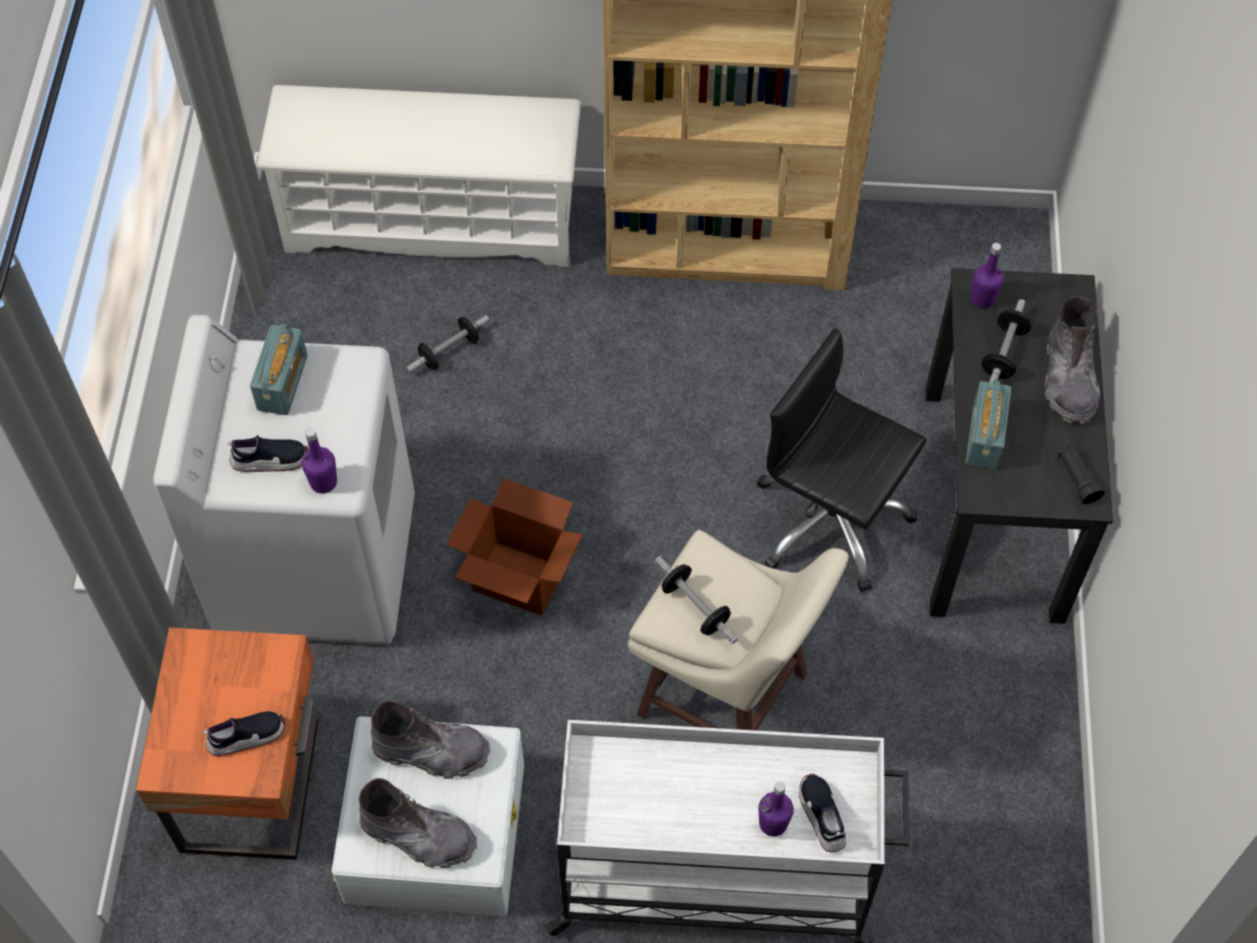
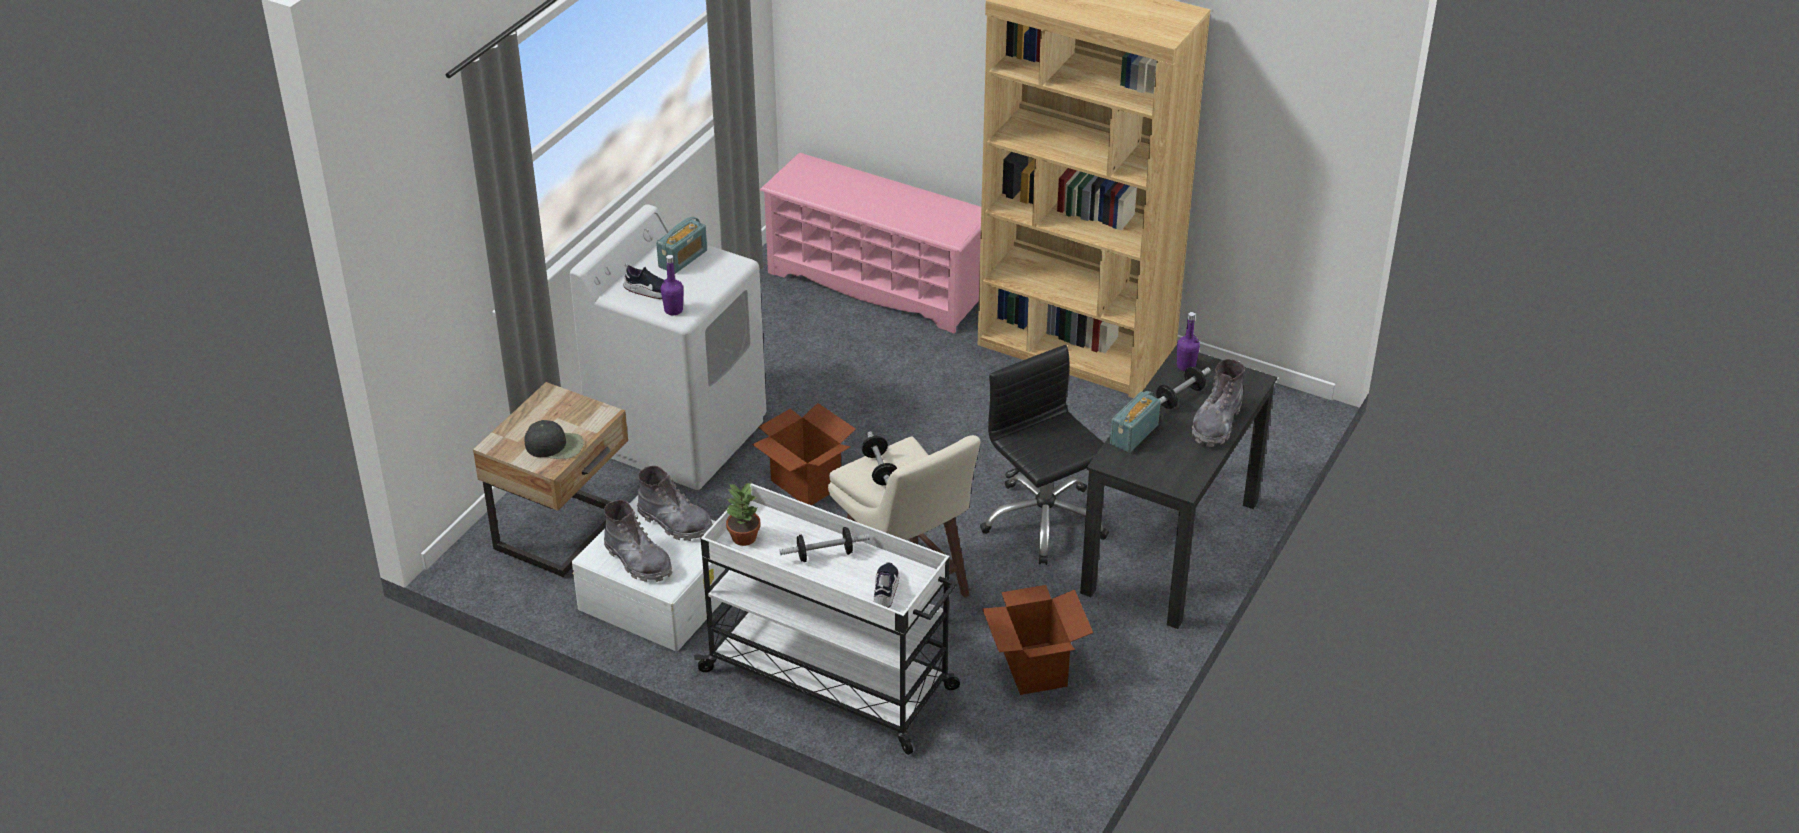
camera: 25 degrees right, 20 degrees down
(246, 736) = (555, 445): shoe -> black cap
(256, 785) = (564, 533): orange nightstand -> beige nightstand
(433, 220) = (877, 284): white shoe rack -> pink shoe rack
(449, 351) = (841, 354): dumbbell -> dumbbell (824, 554)
(595, 803) = (743, 537): none -> potted plant
(773, 823) = (850, 584): purple bottle -> none
(940, 753) = (1034, 668): none -> cardboard box
(1077, 479) = (1183, 474): black flashlight -> none

